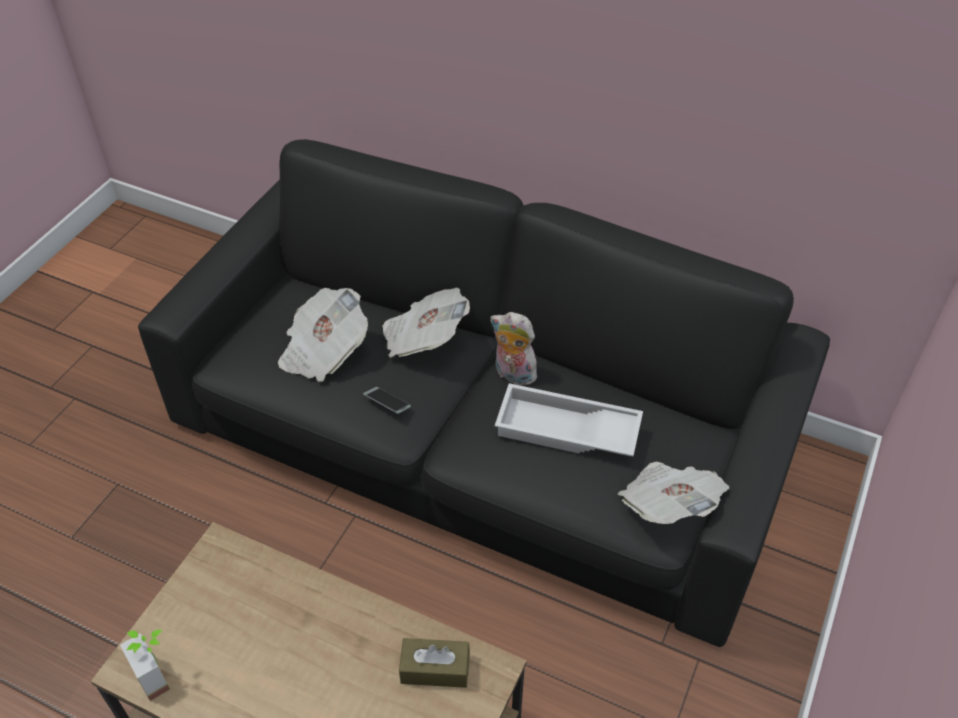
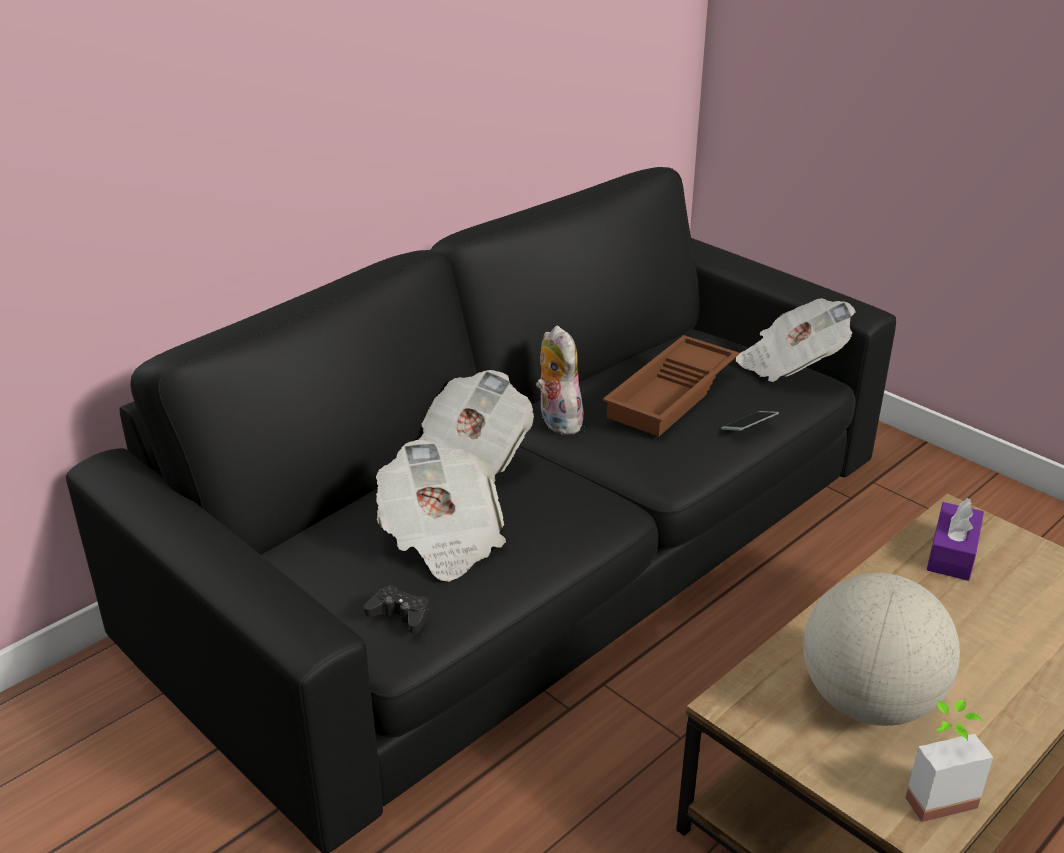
camera: 70 degrees left, 15 degrees down
(239, 625) = (868, 701): none -> globe
(245, 357) = (400, 615): none -> black game controller
(387, 403) = (566, 504): phone -> phone (749, 426)
(435, 669) = (952, 553): brown tissue box -> purple tissue box
(512, 374) = (556, 421): plush toy -> plush toy turned 105 degrees clockwise
(566, 431) = (673, 395): white tray -> brown tray

